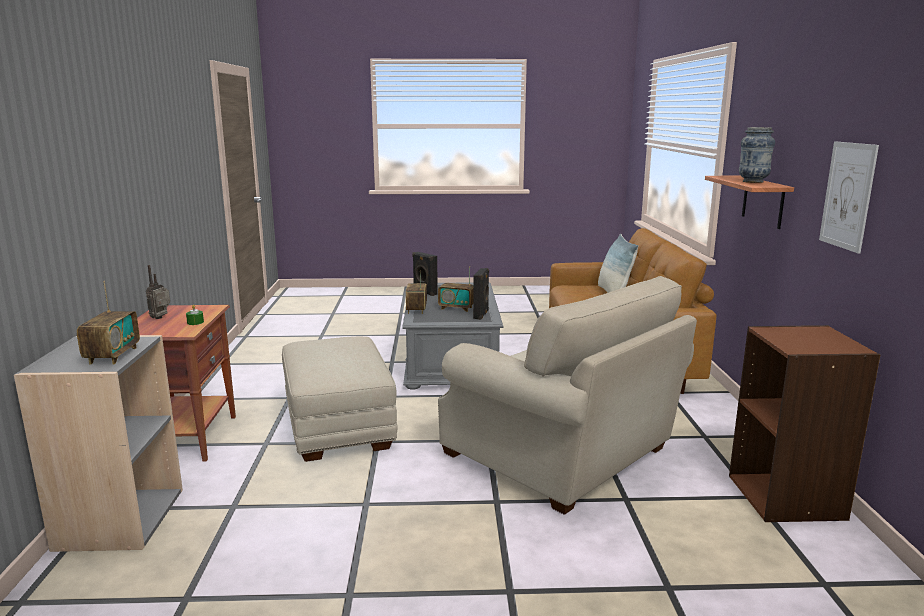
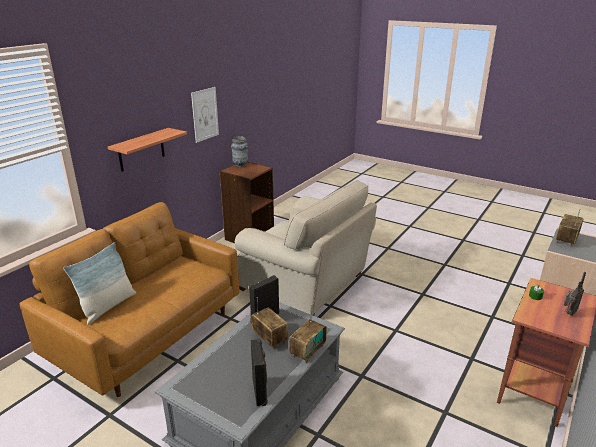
camera: 145 degrees left, 10 degrees up
(338, 426) = (415, 354): beige ottoman -> none
(560, 454) = (304, 283): beige armchair -> beige armchair turned 135 degrees clockwise
(753, 182) = (155, 136): vase -> vase (240, 165)

